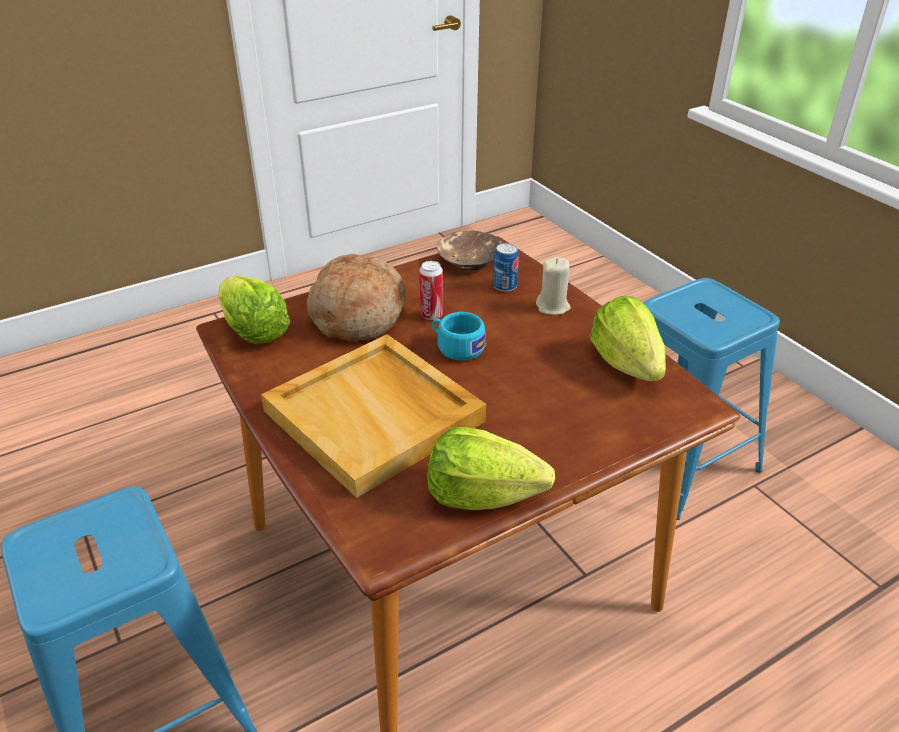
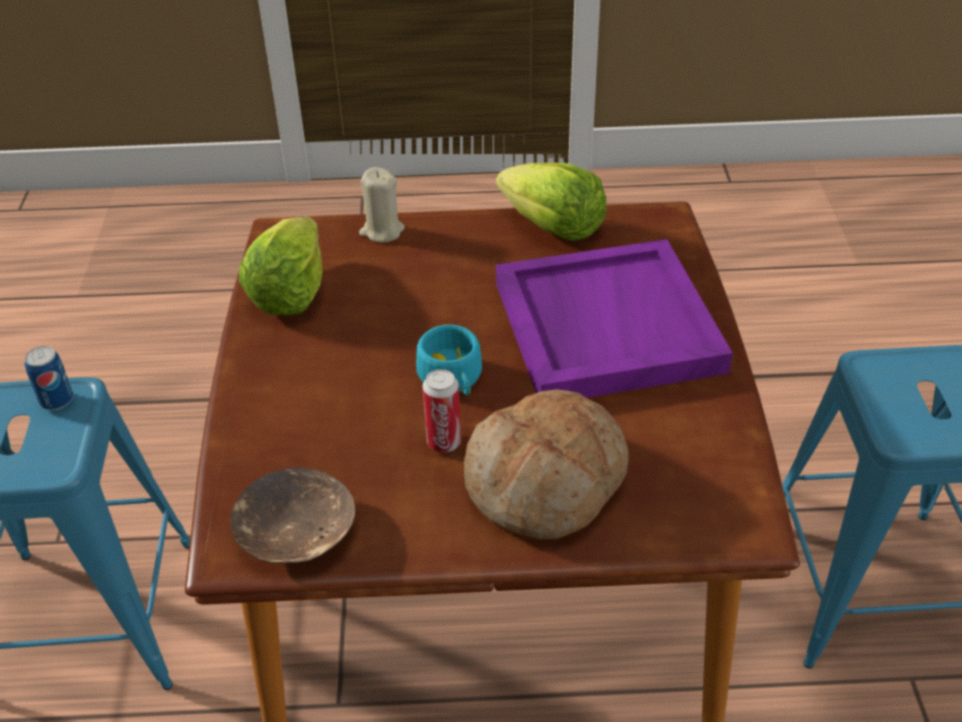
camera: 150 degrees left, 5 degrees up
(253, 331) = (711, 508): lettuce -> none
(376, 416) = (604, 326): beige tray -> purple tray
(505, 286) = (299, 456): can -> can (57, 400)
(553, 307) = (277, 395): beige candle -> beige candle (382, 231)

